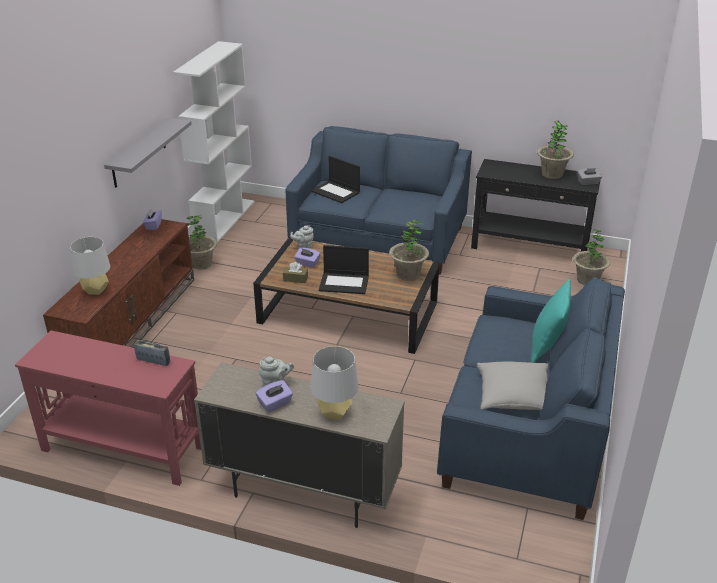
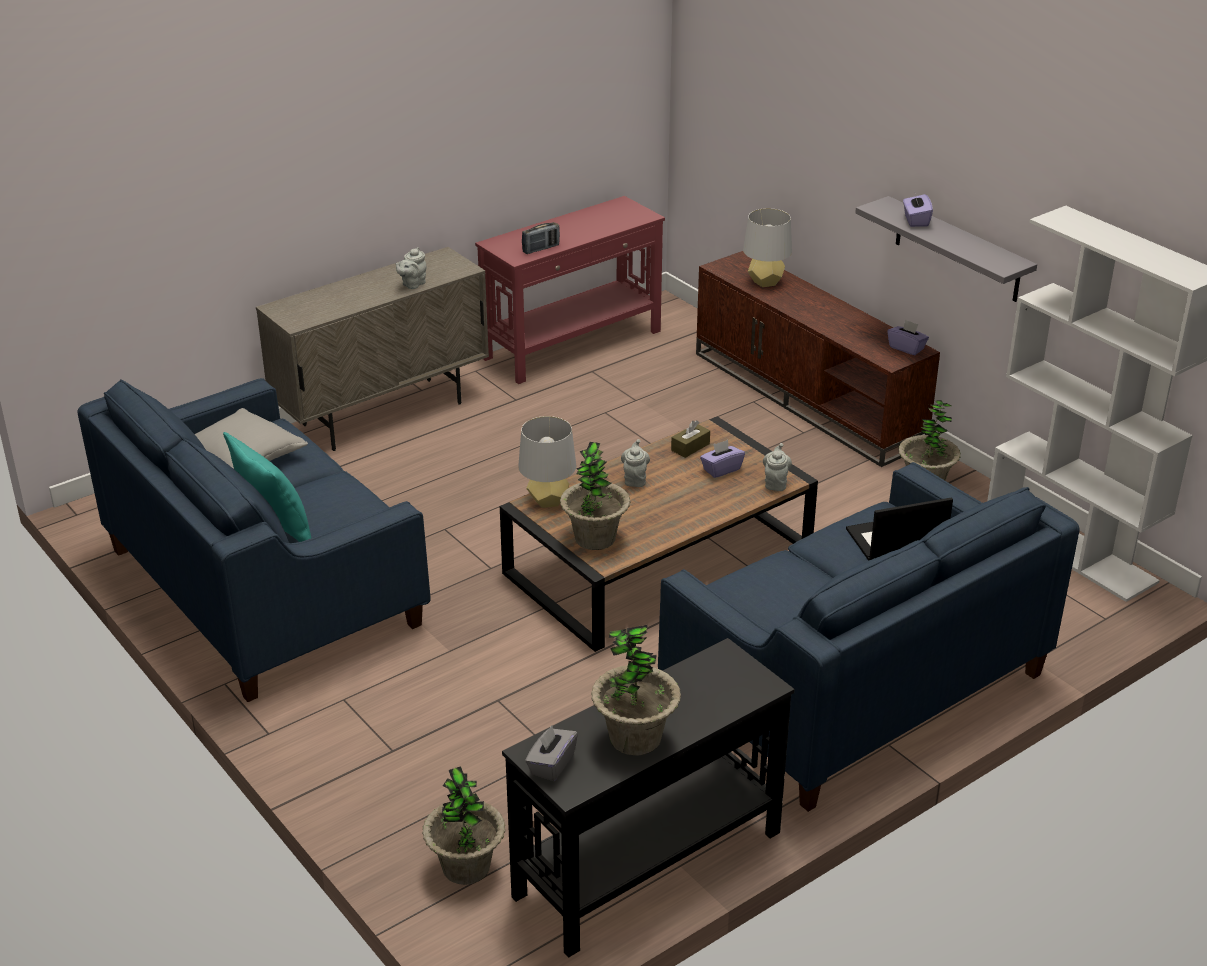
camera: 125 degrees right, 0 degrees up
(275, 404) = (384, 276): purple tissue box -> purple tissue box (915, 220)
(335, 413) = (328, 297): grey table lamp -> grey table lamp (548, 500)
(344, 283) = (635, 479): laptop -> grey teapot

